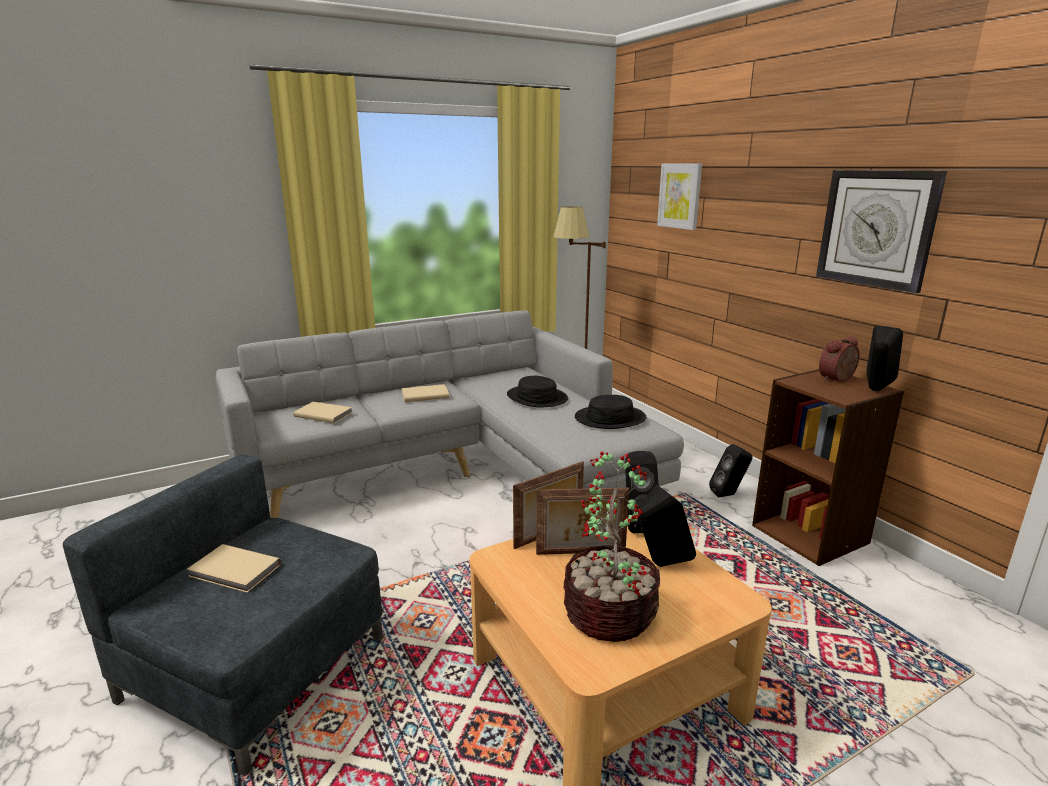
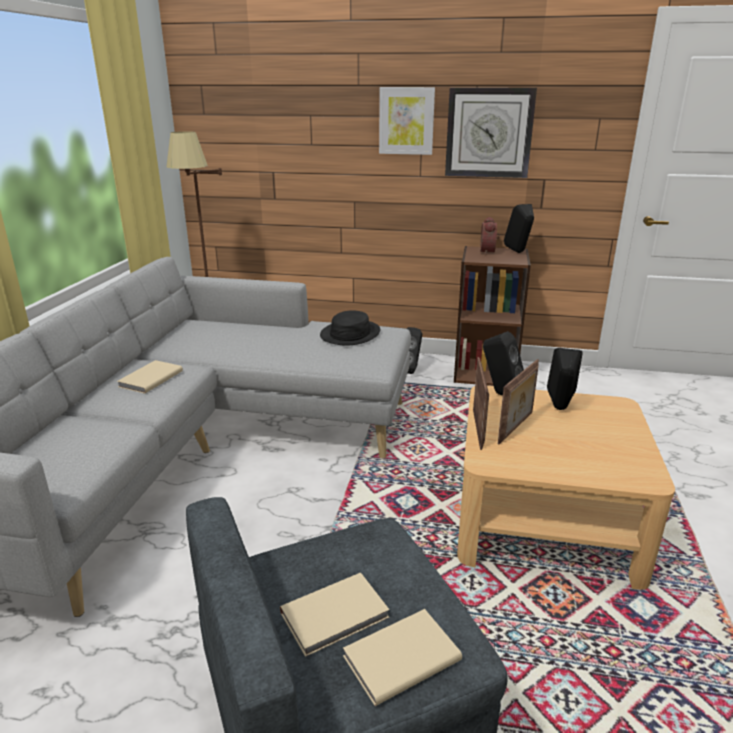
camera: 50 degrees left, 5 degrees up
(323, 414) = (77, 444): beige book -> beige book (399, 657)
(537, 398) = (260, 340): black hat -> none
(608, 611) = (594, 448): potted plant -> none
(680, 196) = (281, 115): picture -> picture (406, 121)

